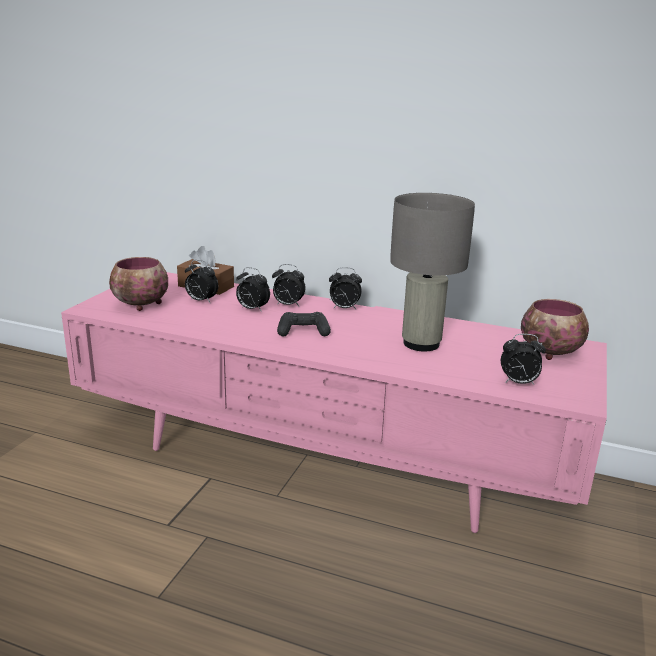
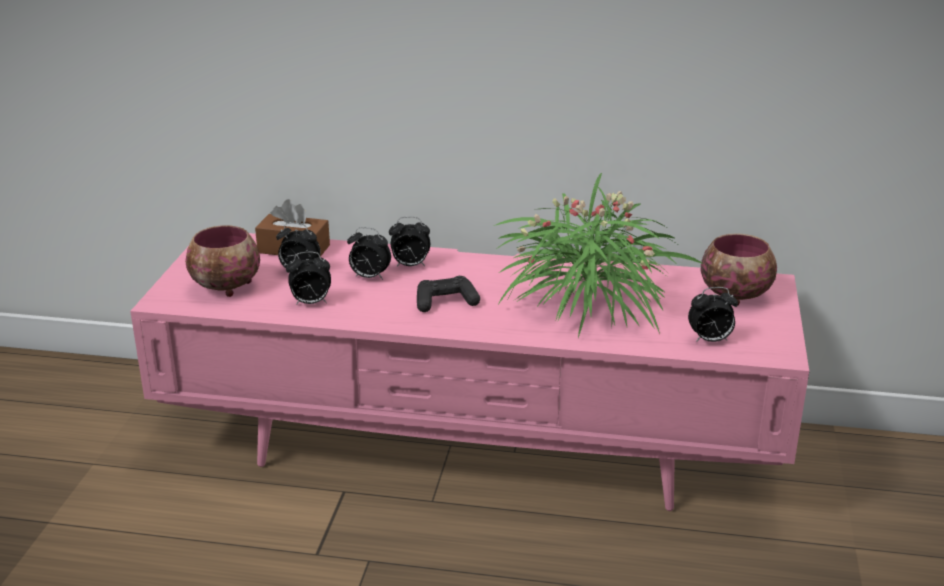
camera: 10 degrees left, 5 degrees up
(344, 308) = (480, 262): alarm clock -> alarm clock (310, 303)
(420, 343) = (587, 301): grey table lamp -> potted plant

